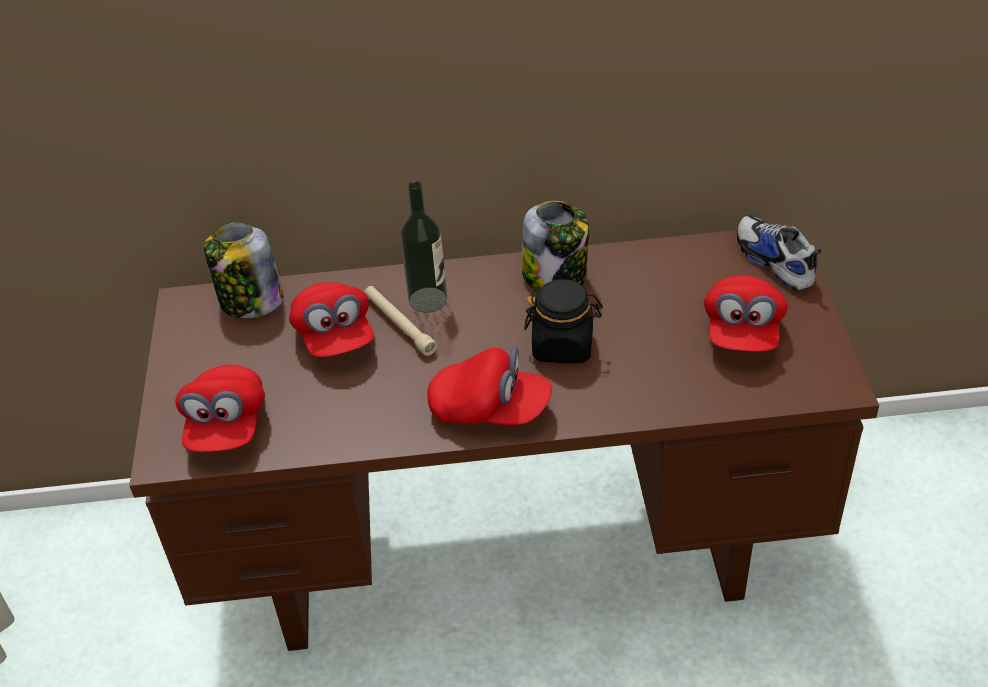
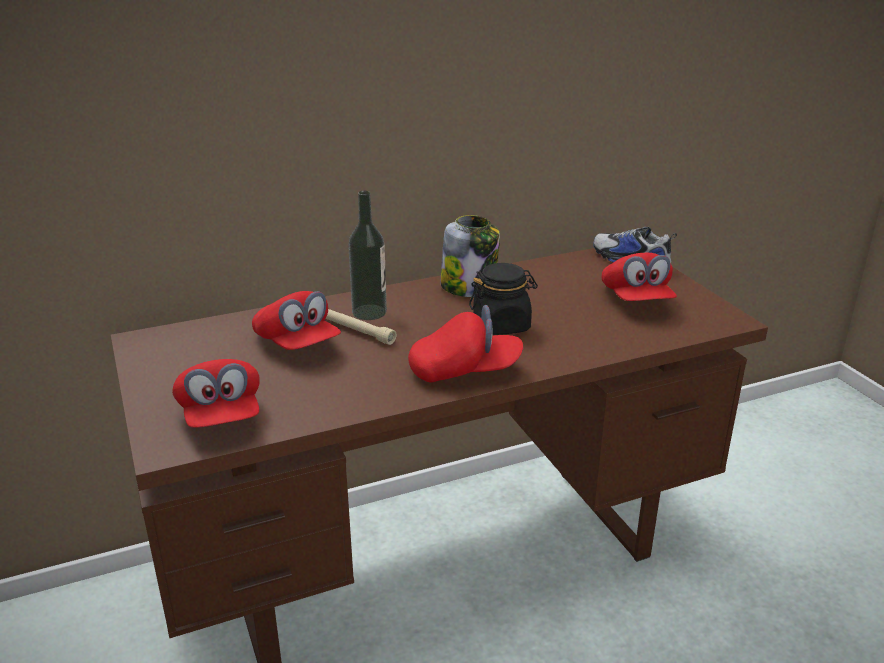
camera: 20 degrees left, 15 degrees down
(250, 302) = (206, 332): jar -> none

